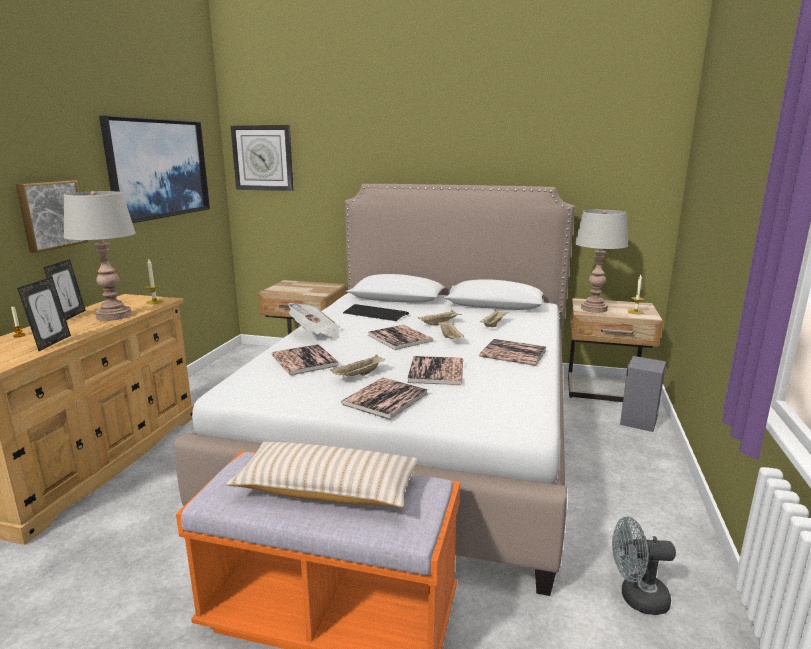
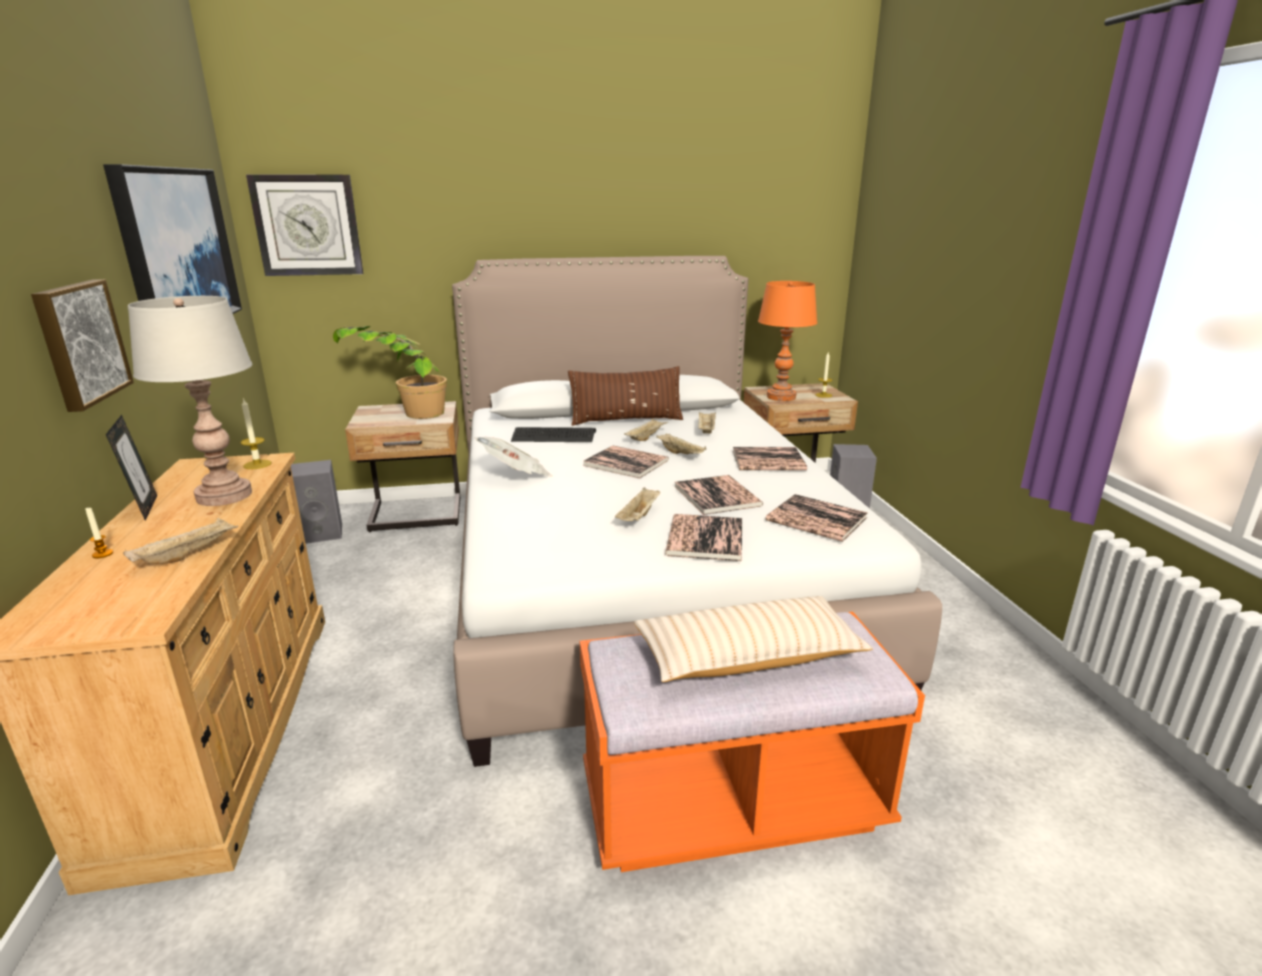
camera: 25 degrees left, 5 degrees up
(51, 343) = (187, 554): picture frame -> beige tray
(243, 362) = (322, 533): none -> grey speaker
(302, 288) = (404, 414): none -> potted plant
(304, 361) = (552, 511): book -> book (816, 519)
(442, 310) = (626, 420): none -> brown pillow
(594, 309) = (781, 397): grey table lamp -> orange table lamp
(636, 598) = (981, 685): grey fan -> none

